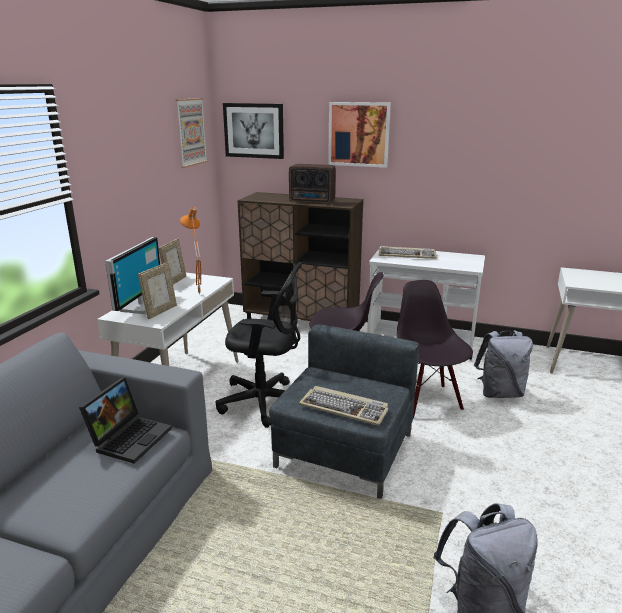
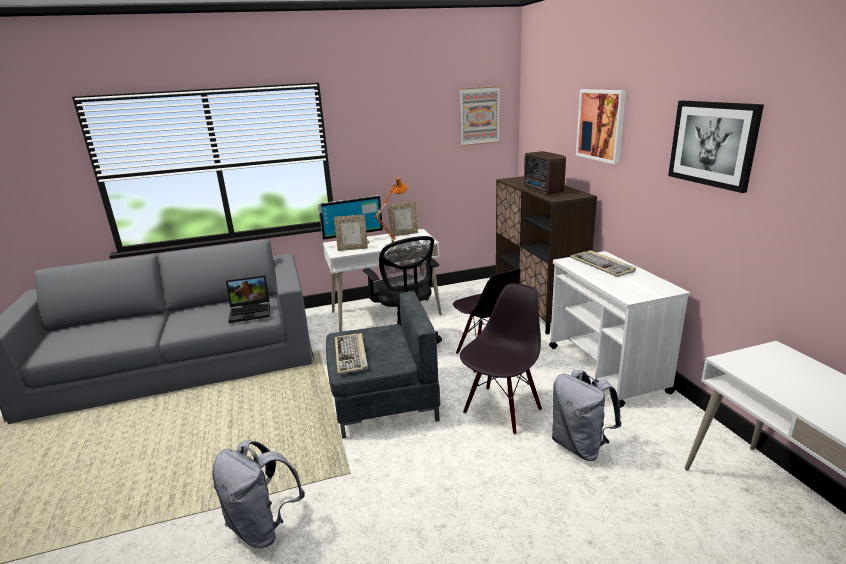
camera: 55 degrees right, 0 degrees up
(254, 130) = (538, 116): picture -> picture (712, 143)

